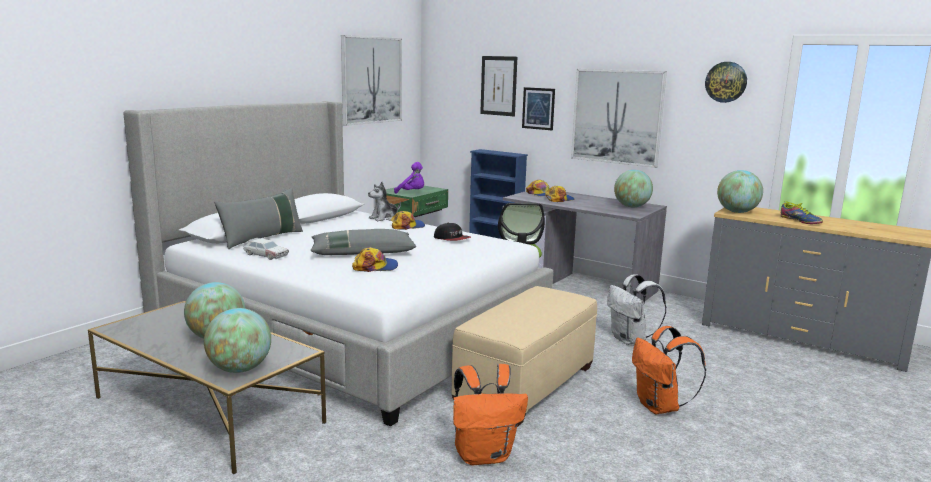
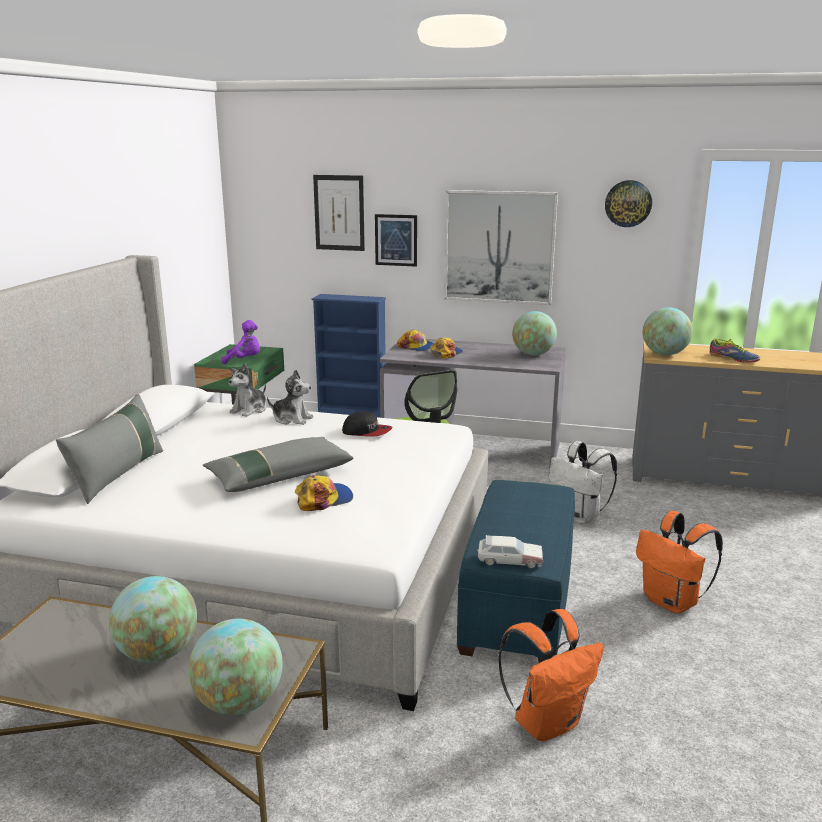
camera: 20 degrees left, 5 degrees up
(265, 255) = (152, 504): toy car -> toy car (509, 559)
(371, 80) = (174, 216): picture -> none
(407, 226) = (292, 419): cap -> plush toy
(525, 384) = (517, 605): beige ottoman -> blue ottoman

